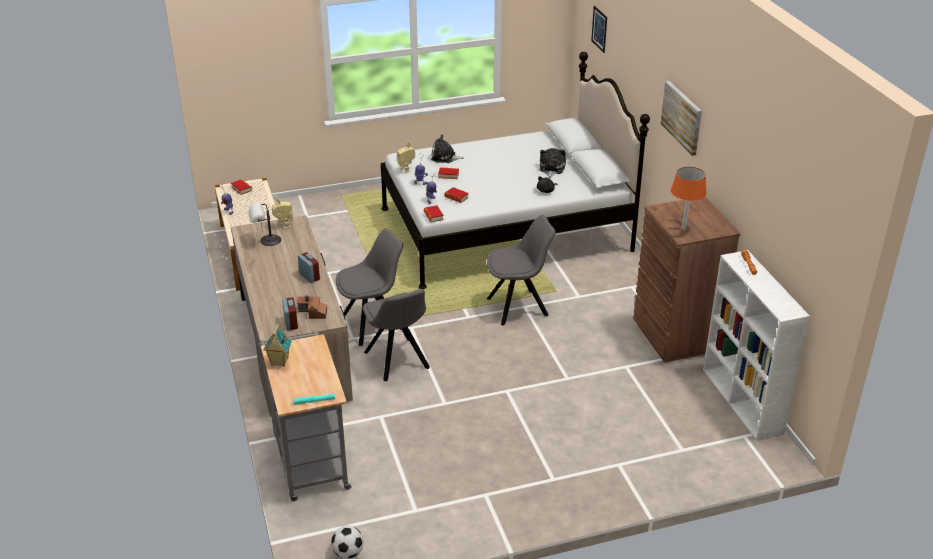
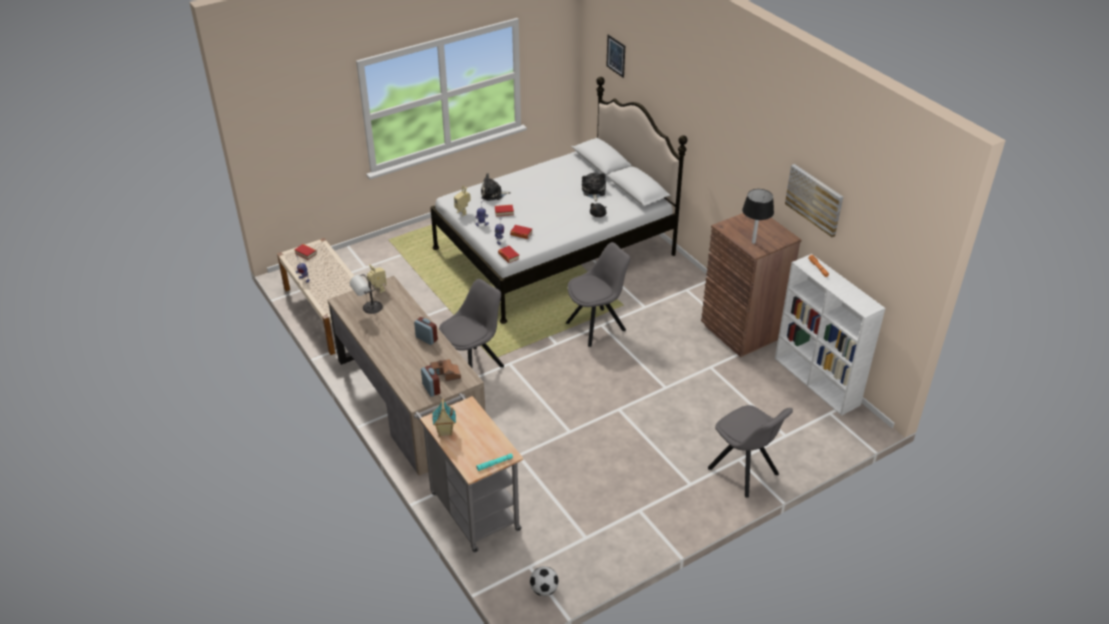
camera: 15 degrees left, 5 degrees up
(397, 360) = (510, 398): grey chair -> grey chair (744, 471)
(682, 117) = (725, 138): picture -> picture (814, 199)
(683, 229) = (753, 242): orange table lamp -> black table lamp

